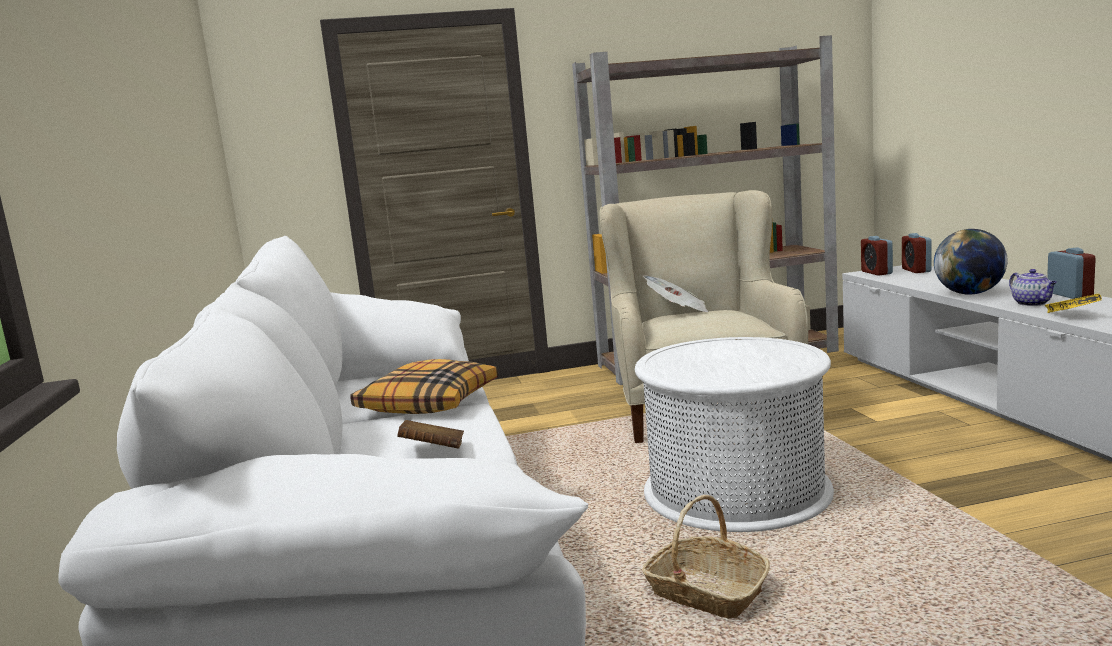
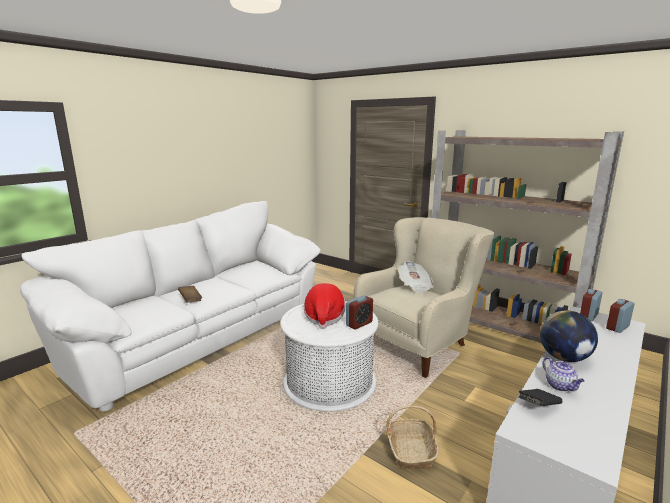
camera: 50 degrees right, 5 degrees up
(429, 403) = (242, 282): pillow -> none
(706, 593) = (231, 402): basket -> basket (411, 450)
(718, 362) = (324, 317): none -> hat
(1032, 303) = (560, 386): teapot -> teapot turned 60 degrees counterclockwise
(1069, 295) = (612, 398): alarm clock -> alarm clock (359, 324)
(1071, 315) = (538, 406): yellow book -> black book

